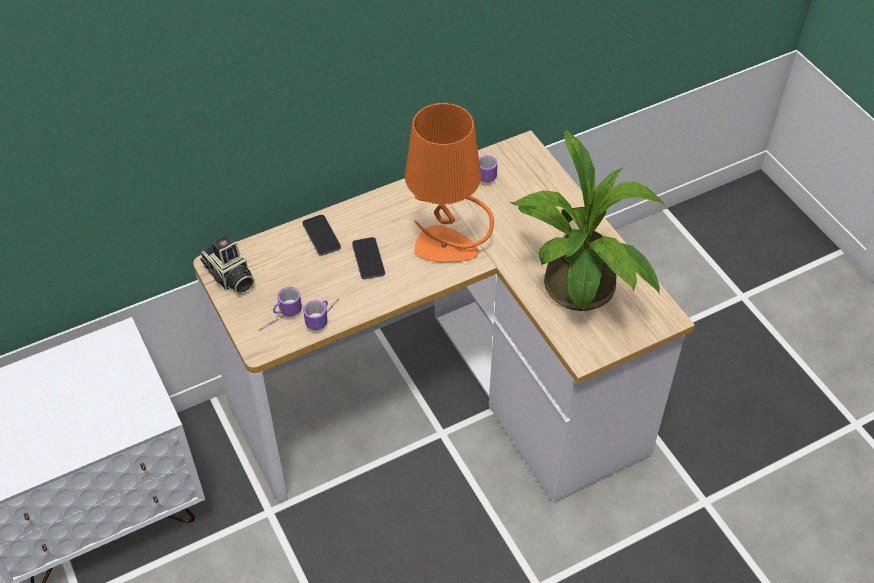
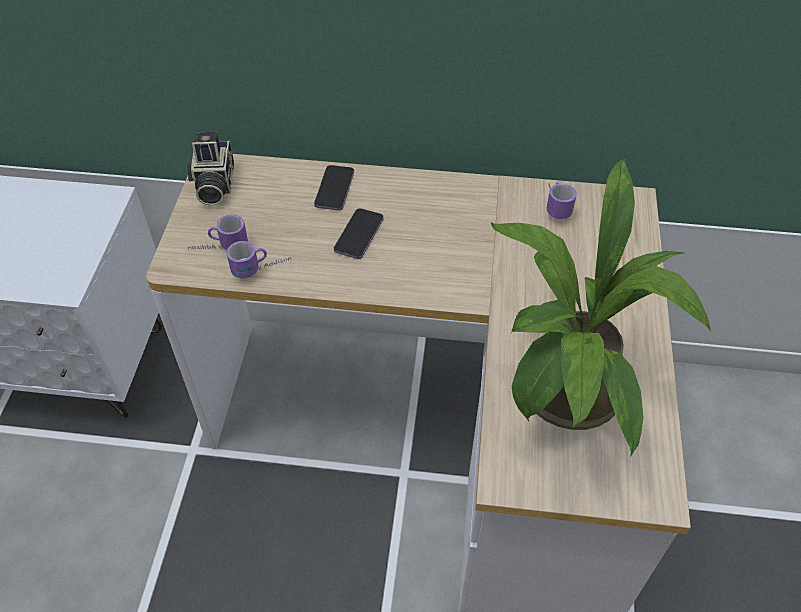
camera: 35 degrees right, 0 degrees up
(446, 247) = (451, 264): orange table lamp -> none

